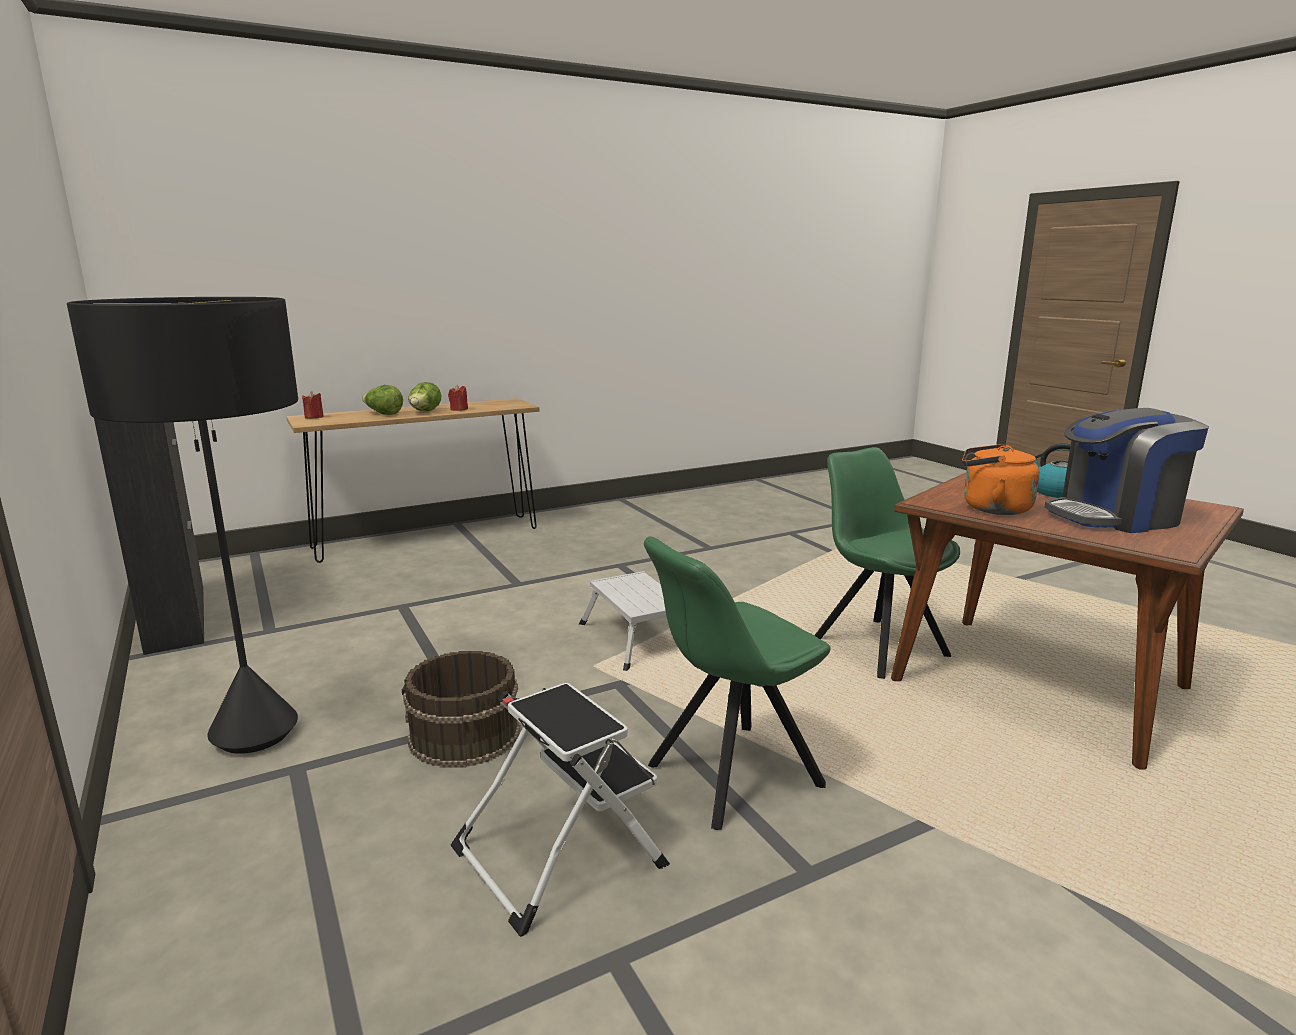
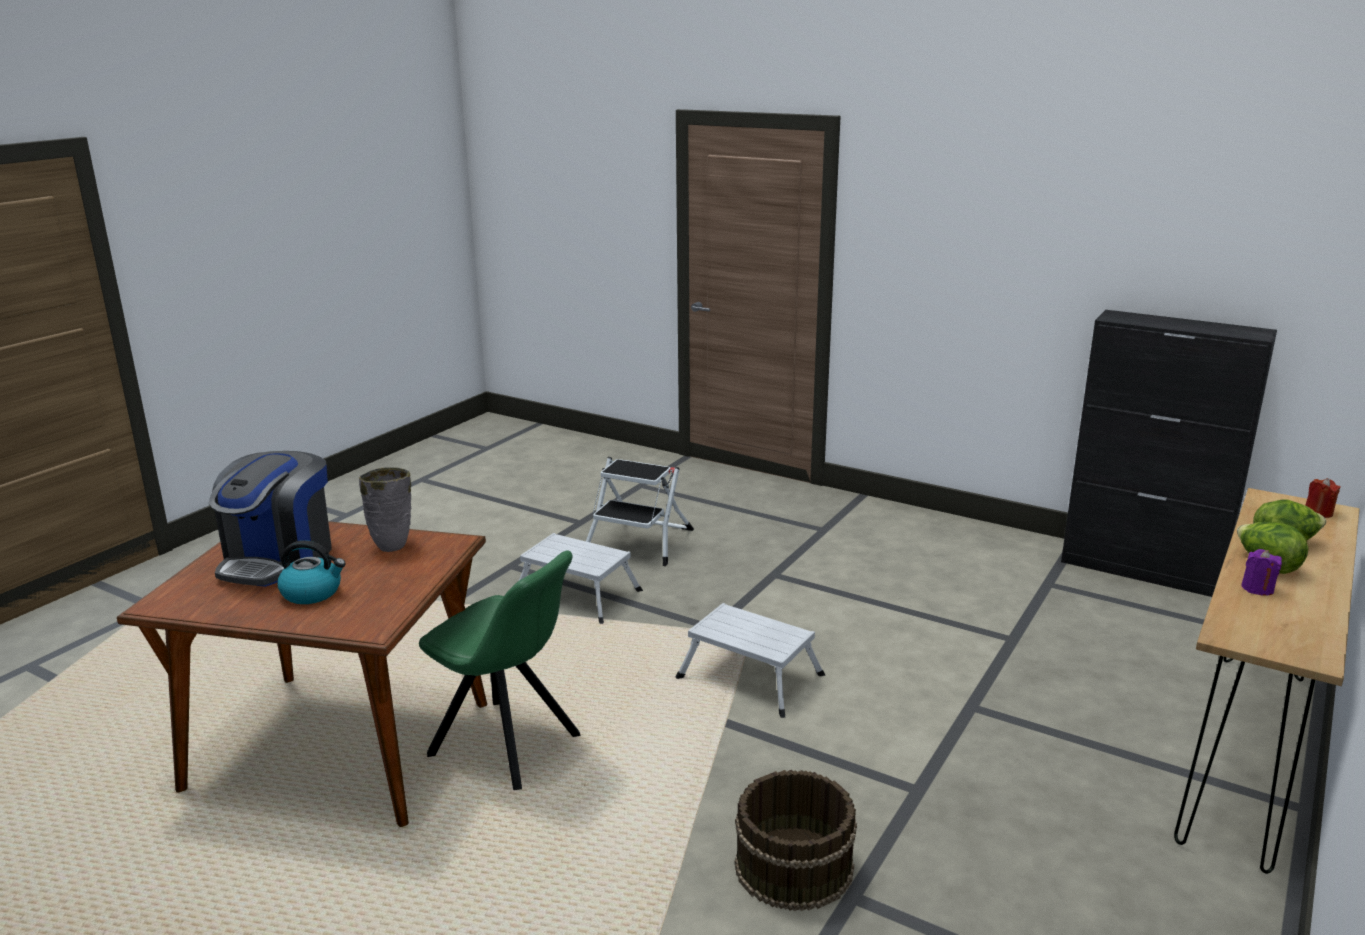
camera: 150 degrees right, 5 degrees up
(255, 735) = (880, 533): black floor lamp -> none
(459, 409) = (1257, 588): red candle -> purple candle
(464, 736) = (764, 566): brown bucket -> brown bucket (793, 865)
(732, 774) = (578, 594): green chair -> white step ladder
(991, 508) = (393, 545): orange kettle -> grey vase
(1115, 517) = (278, 559): coffee machine -> coffee machine turned 150 degrees clockwise

